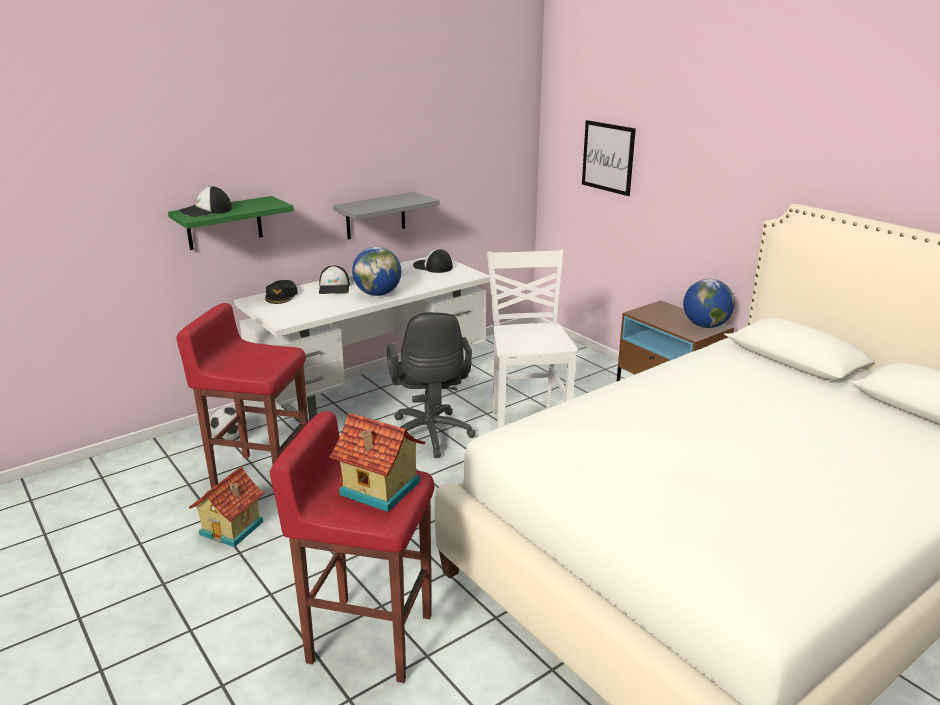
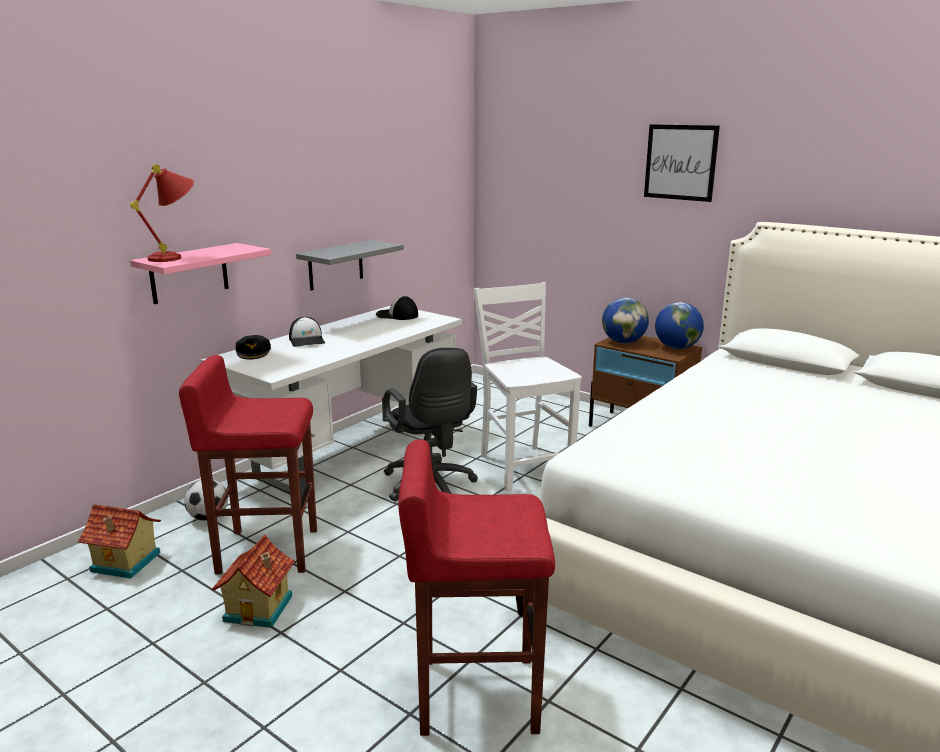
camera: 15 degrees left, 5 degrees down
(206, 211) = (176, 257): cap -> red table lamp
(224, 223) = (189, 273): green shelf -> pink shelf
(378, 294) = (358, 342): globe -> globe (623, 342)
(379, 489) = (498, 516): toy house -> toy house (125, 563)
(608, 157) = (554, 199): picture -> picture (680, 162)

